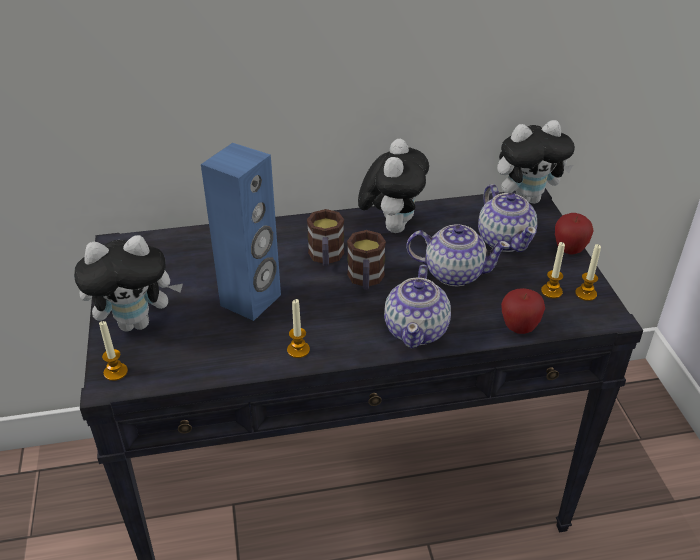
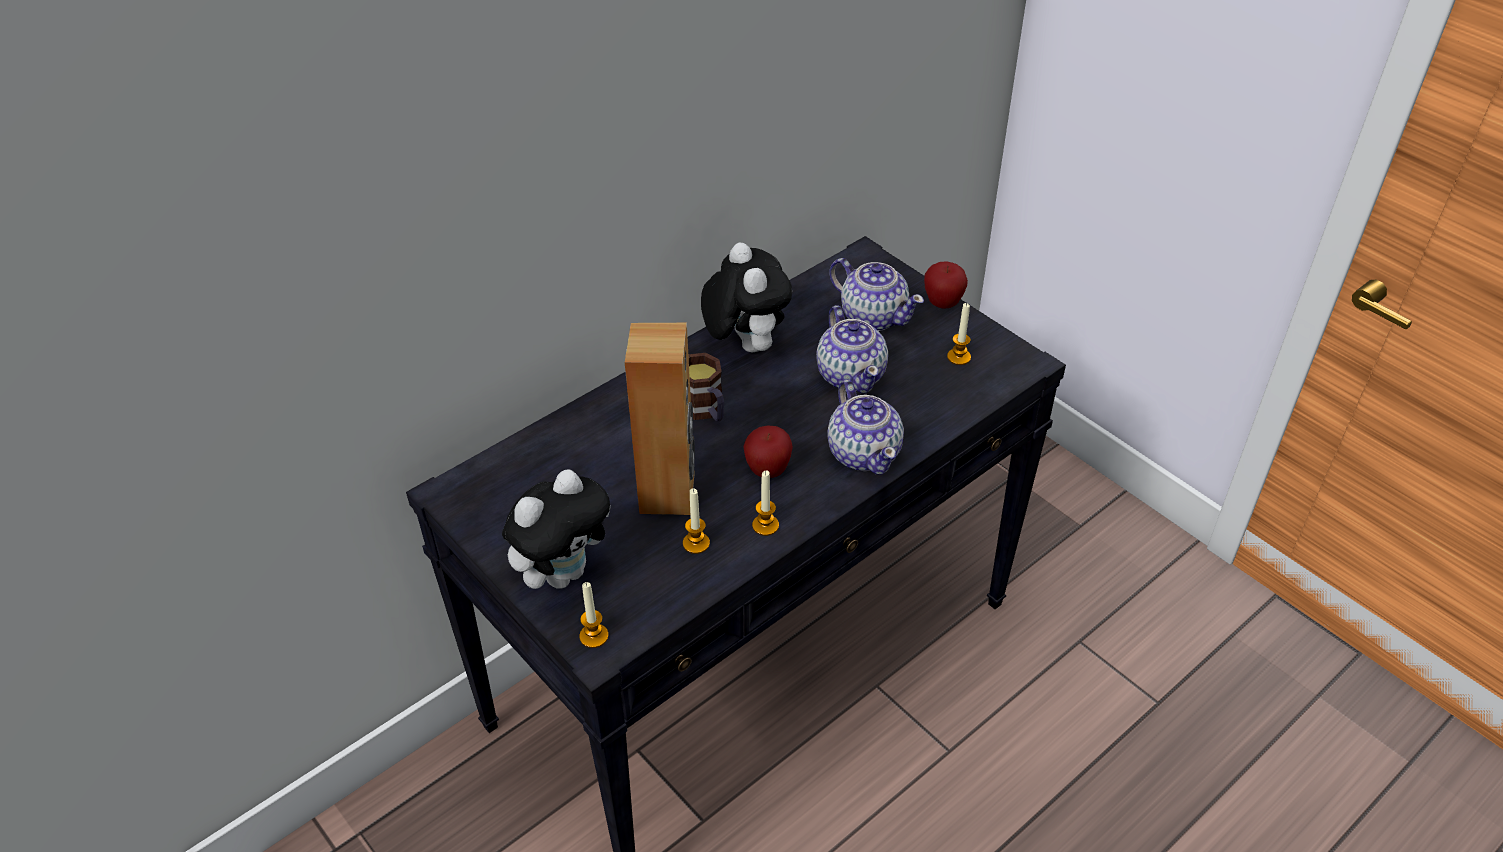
camera: 30 degrees left, 5 degrees up
(251, 300) = (668, 493): blue speaker -> brown speaker
(365, 280) = (769, 419): mug -> none
(453, 273) = (851, 375): teapot -> teapot turned 90 degrees clockwise
(519, 328) = (957, 409): apple -> apple (768, 471)
(527, 199) = (859, 258): plush toy -> none
(585, 294) = (991, 347): candle -> candle (696, 543)

